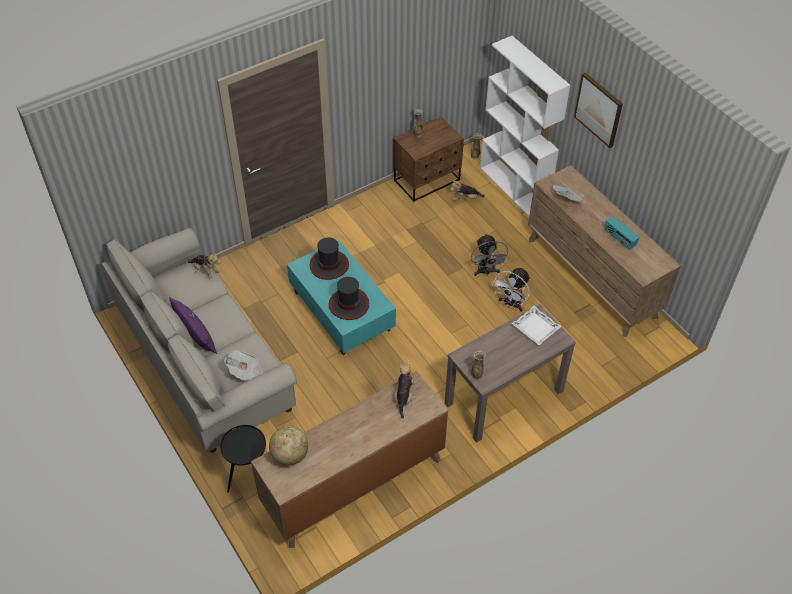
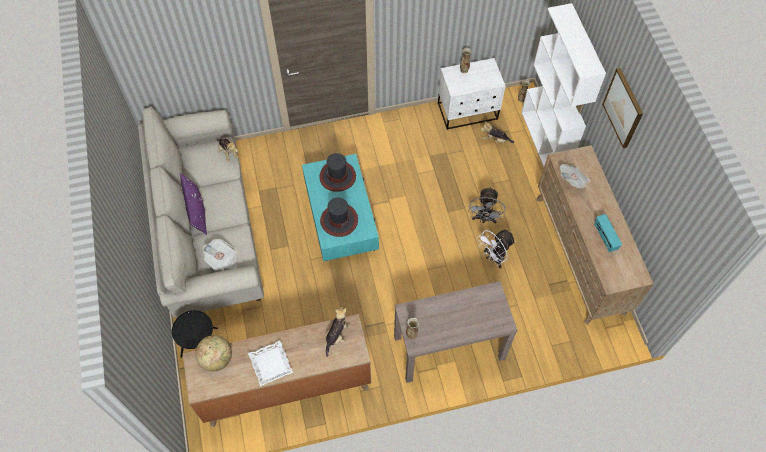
camera: 20 degrees right, 10 degrees up
(427, 180) = (468, 112): brown nightstand -> white nightstand
(536, 327) = (486, 304): white tray -> white tray (271, 364)

